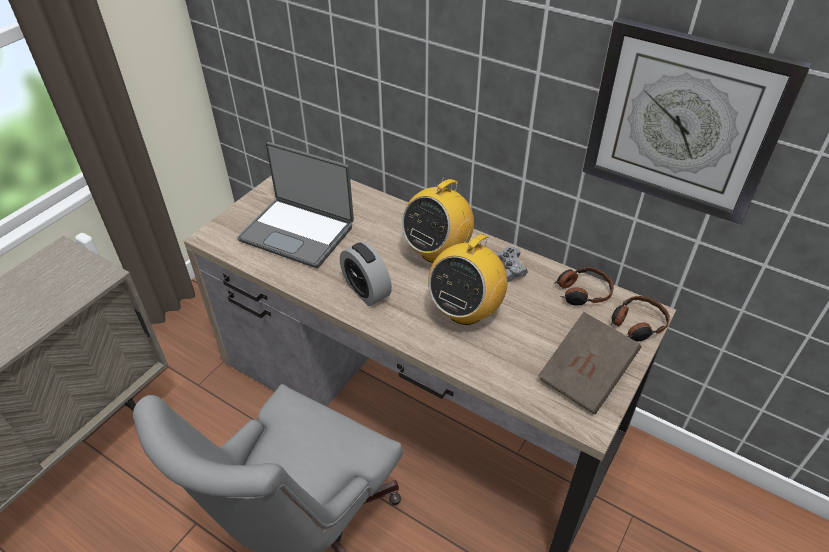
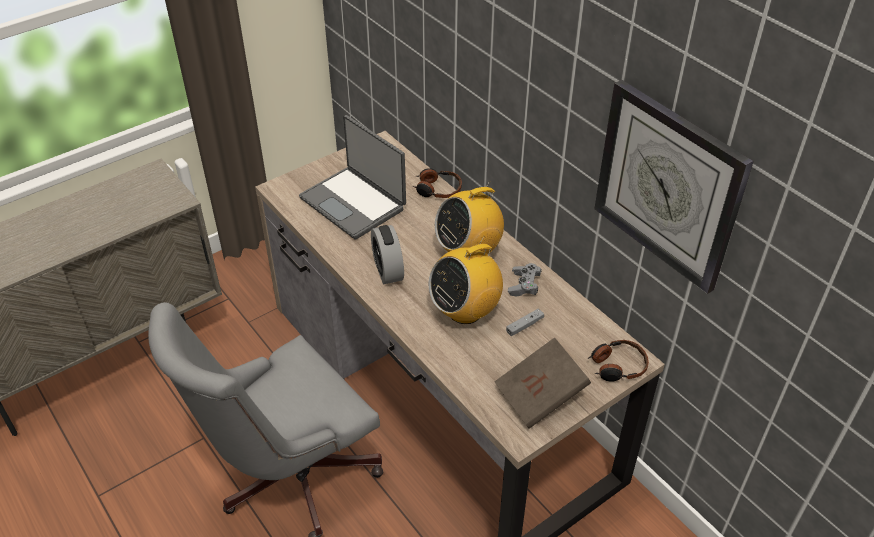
camera: 20 degrees right, 0 degrees up
(530, 309) = (524, 325): none -> grey game controller
(582, 292) = (583, 324): headphones -> headphones (437, 189)

